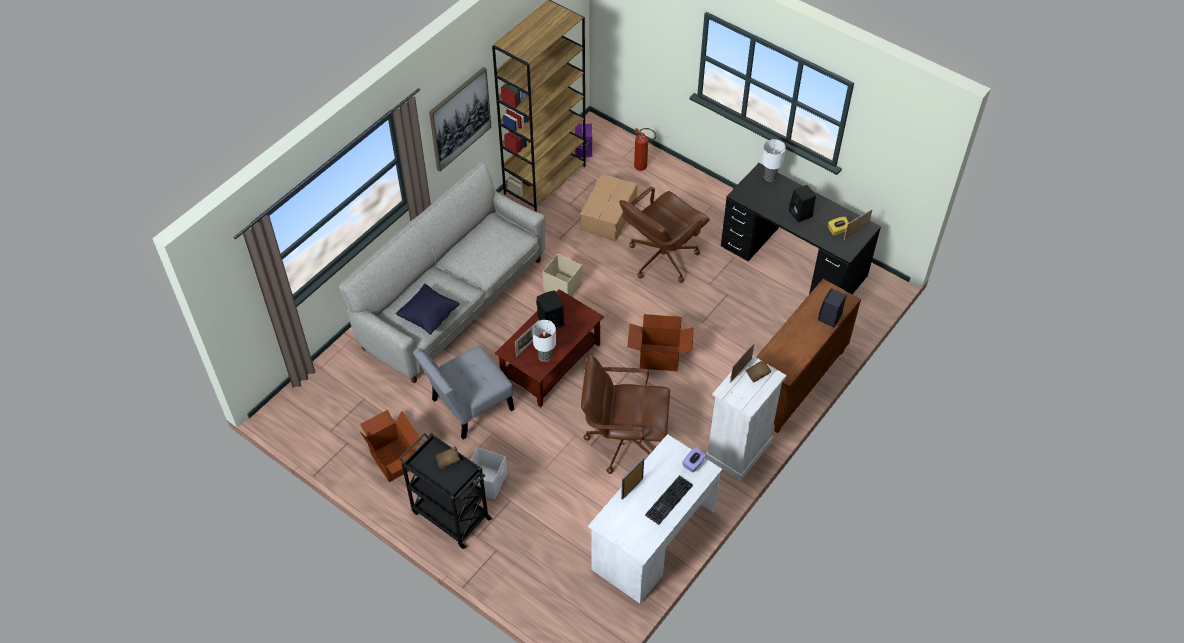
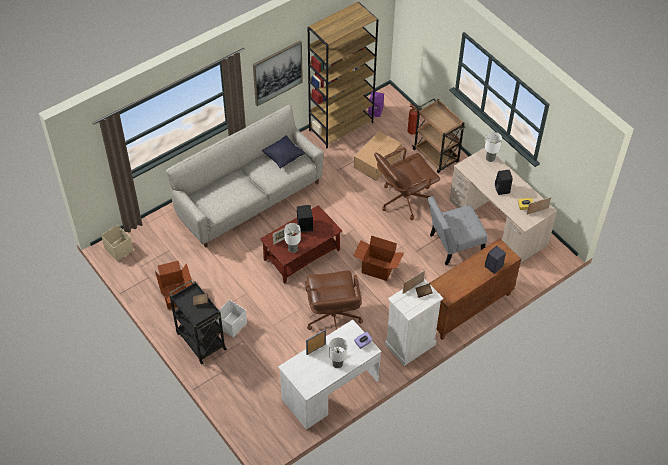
camera: 15 degrees right, 0 degrees up
(429, 316) = (223, 204): black pillow -> black pillow (283, 157)
(468, 407) = (236, 272): grey chair -> grey chair (453, 245)
(562, 287) = (327, 204): beige storage box -> beige storage box (119, 249)
(623, 440) = (333, 319): brown office chair -> brown office chair turned 120 degrees counterclockwise
(669, 501) = (337, 364): keyboard -> table lamp
(683, 192) = (436, 156): none -> brown cart
(793, 261) = (497, 222): black desk -> beige desk

